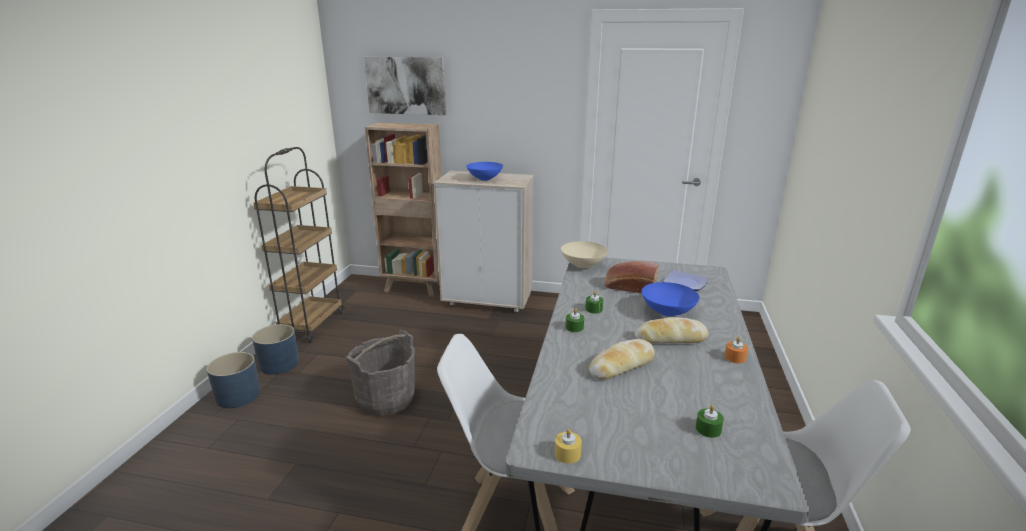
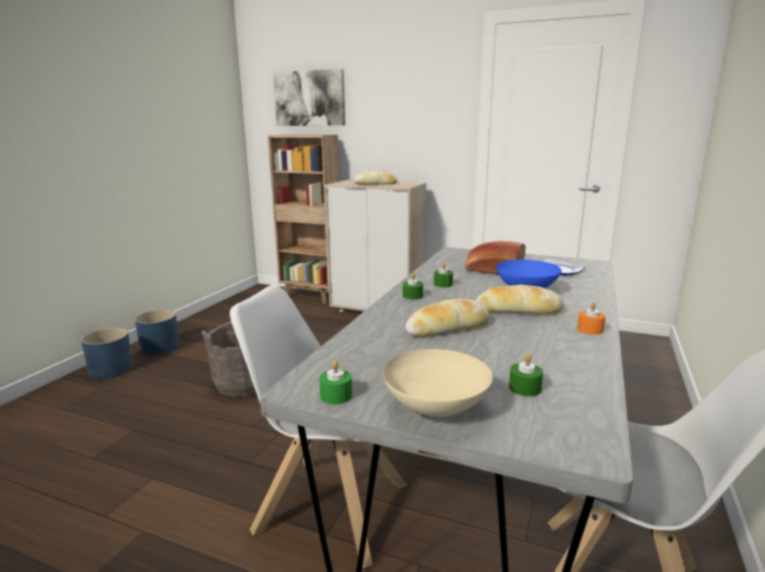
camera: 10 degrees right, 5 degrees down
(312, 326) = (204, 320): brown cart -> none
(485, 179) = (375, 184): blue bowl -> bread
(567, 454) = (336, 395): yellow candle -> green candle
(582, 265) = (450, 254): beige bowl -> beige bowl (434, 408)

